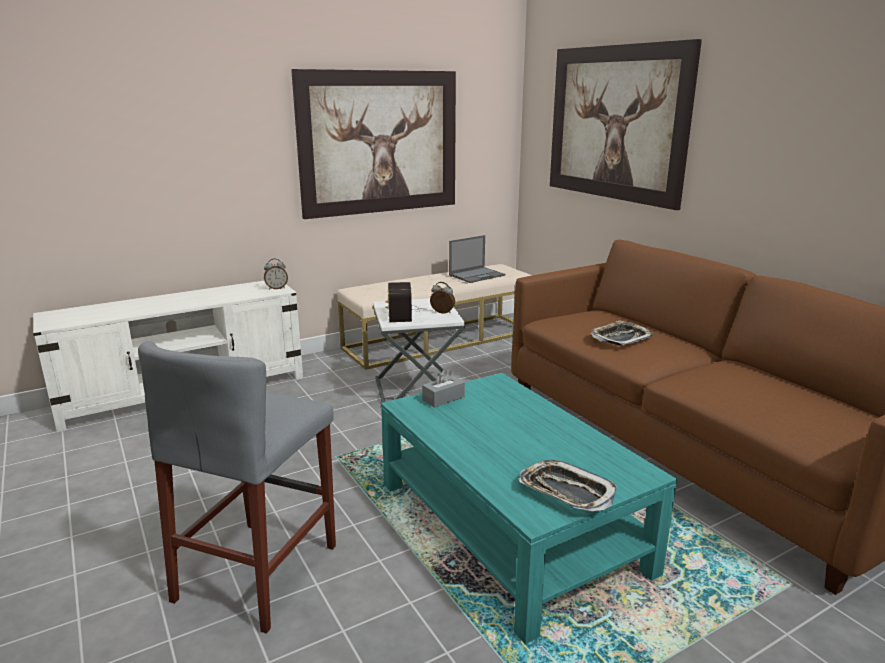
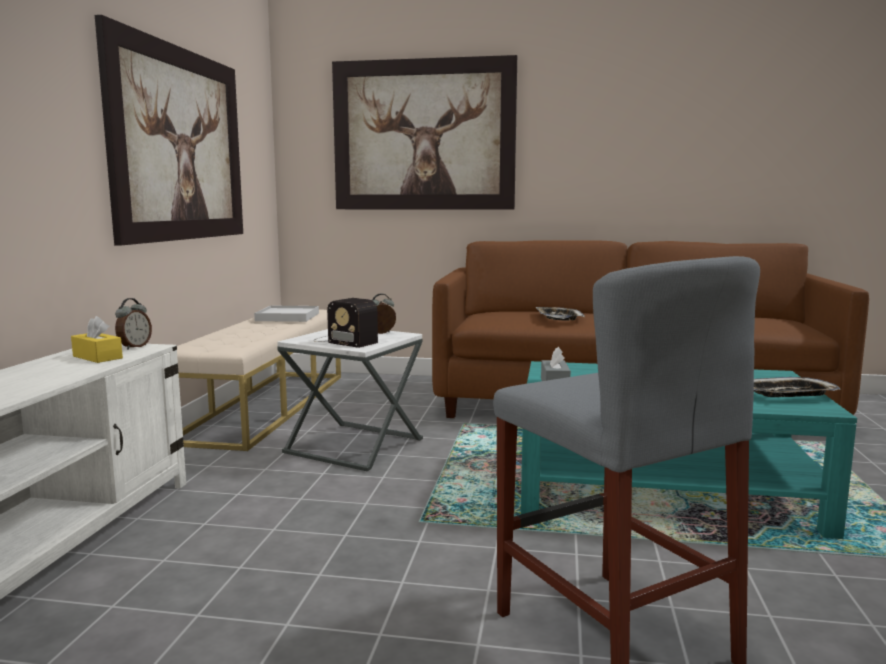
camera: 50 degrees left, 10 degrees down
(245, 292) = (97, 357): none -> yellow tissue box
(477, 275) = (287, 317): laptop -> white tray

